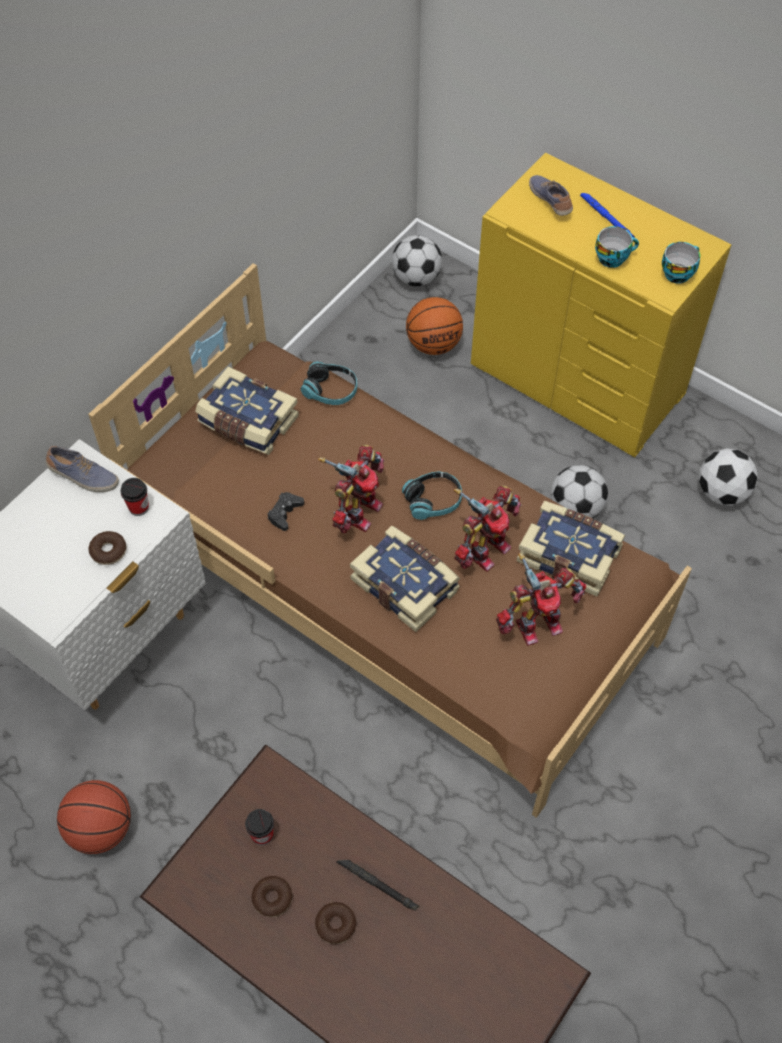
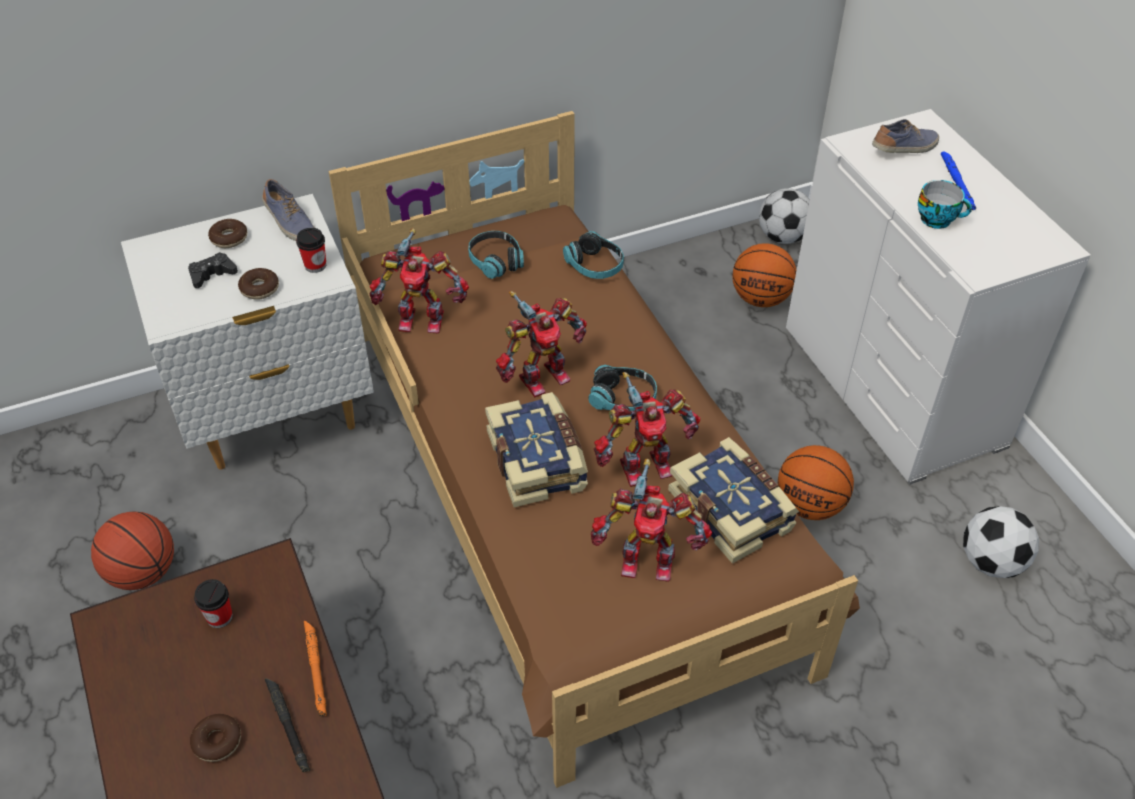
camera: 30 degrees right, 10 degrees down
(224, 504) = (421, 318): none -> toy robot
(247, 423) = (496, 261): book -> headphones
(272, 898) = (180, 681): donut -> donut (229, 238)
(285, 513) = (470, 349): black game controller -> black game controller (212, 274)
(365, 833) = (315, 669): none -> orange flashlight
(550, 200) = (905, 149): shoe -> shoe turned 60 degrees clockwise
(576, 508) = (810, 505): football -> basketball
(578, 379) = (894, 387): yellow dresser -> white dresser
(677, 272) = (1005, 257): cup -> none

